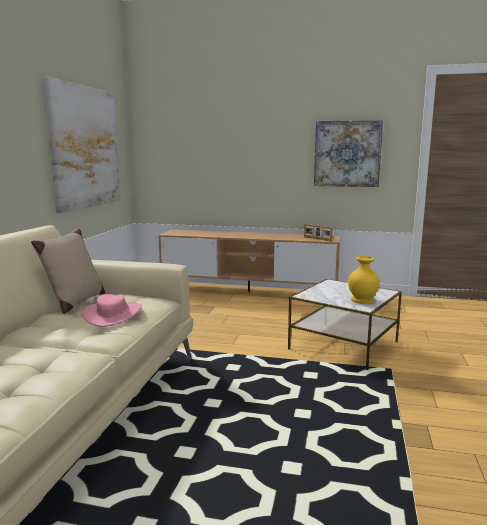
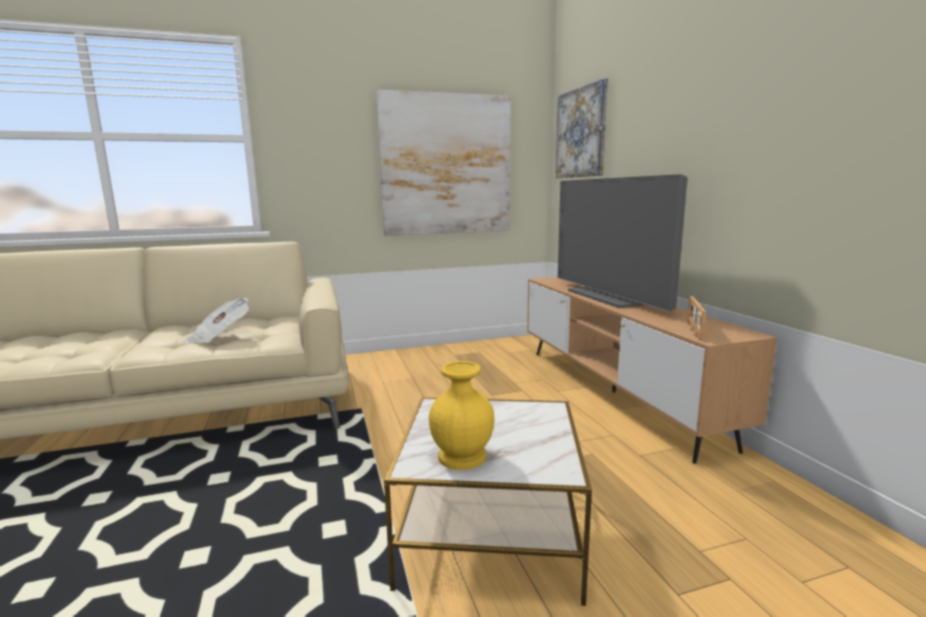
camera: 60 degrees right, 0 degrees up
(75, 303) = (254, 320): beige pillow -> none
(113, 314) = (219, 337): pink hat -> newspaper
(240, 234) = (610, 297): none -> television
(347, 154) = (814, 148): picture -> picture (581, 133)

